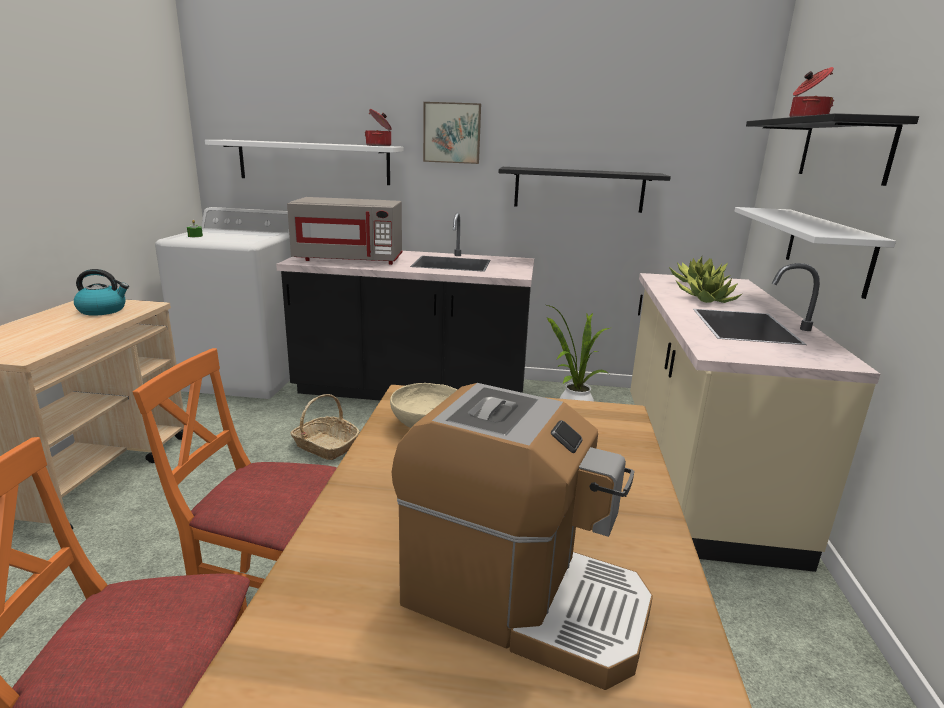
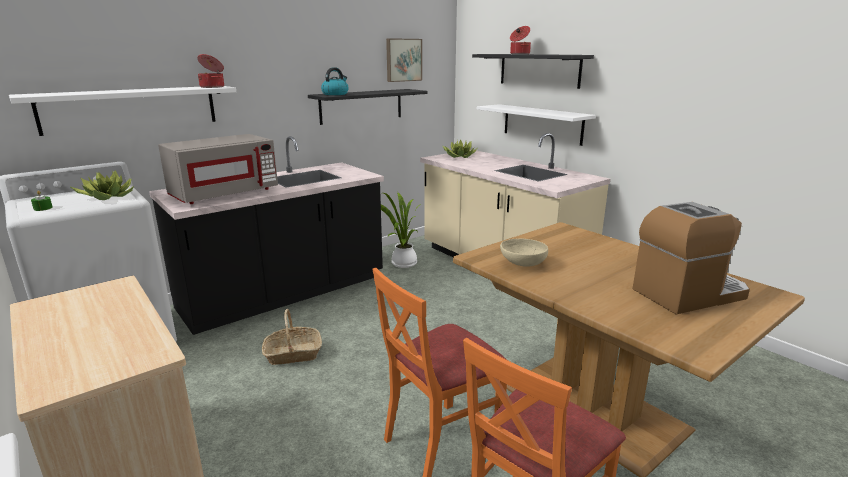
camera: 45 degrees left, 0 degrees up
(103, 310) = (88, 303): kettle -> kettle (335, 94)
(452, 133) = (264, 70): picture -> picture (403, 60)
(707, 299) = (486, 164): potted plant -> potted plant (107, 197)

